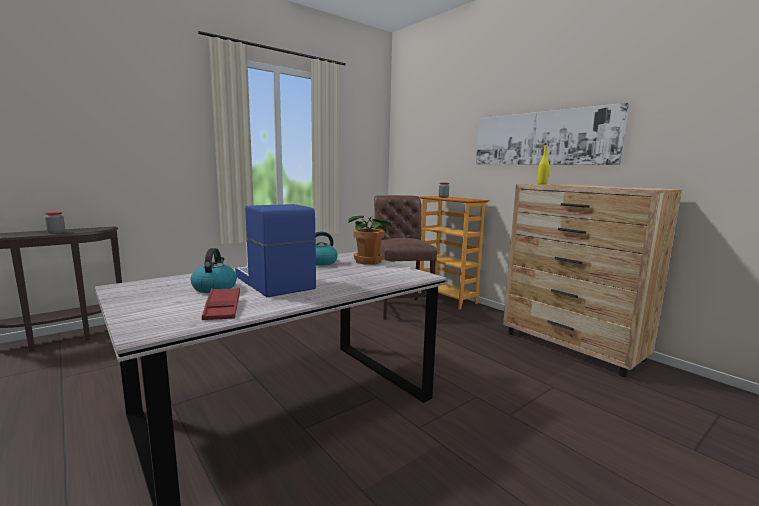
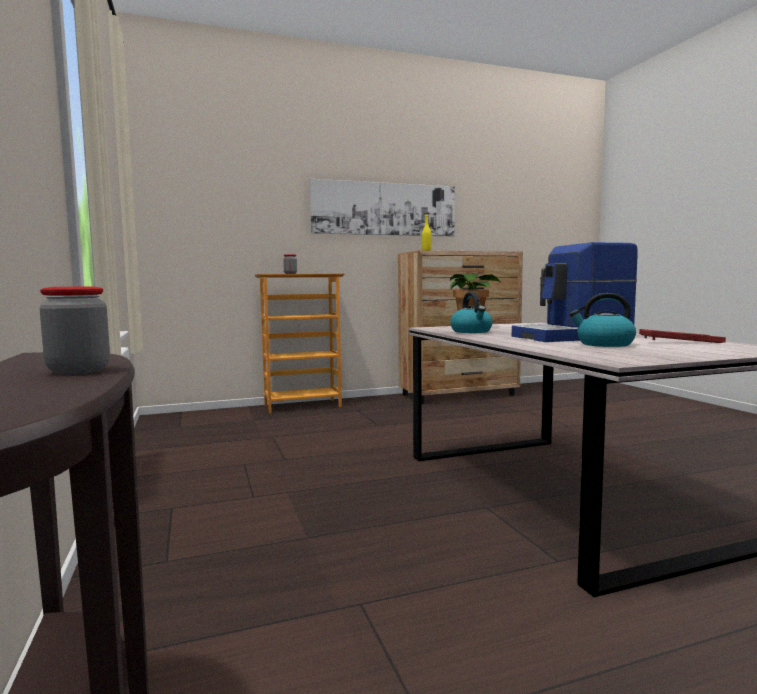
camera: 70 degrees left, 5 degrees down
(400, 307) = (304, 424): brown chair -> none

